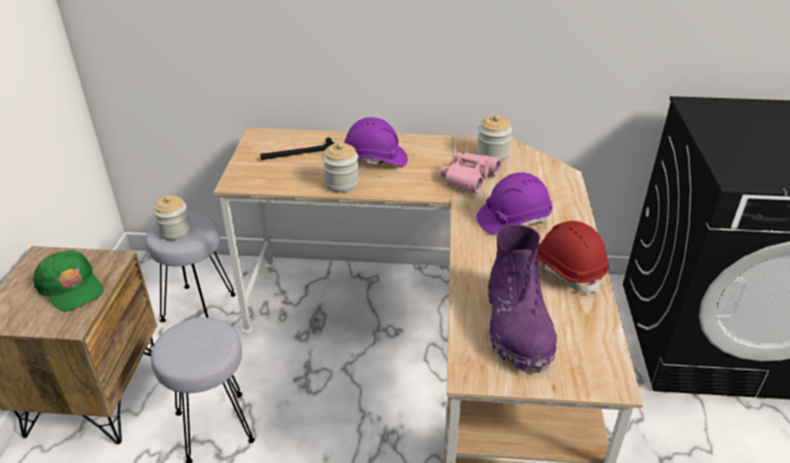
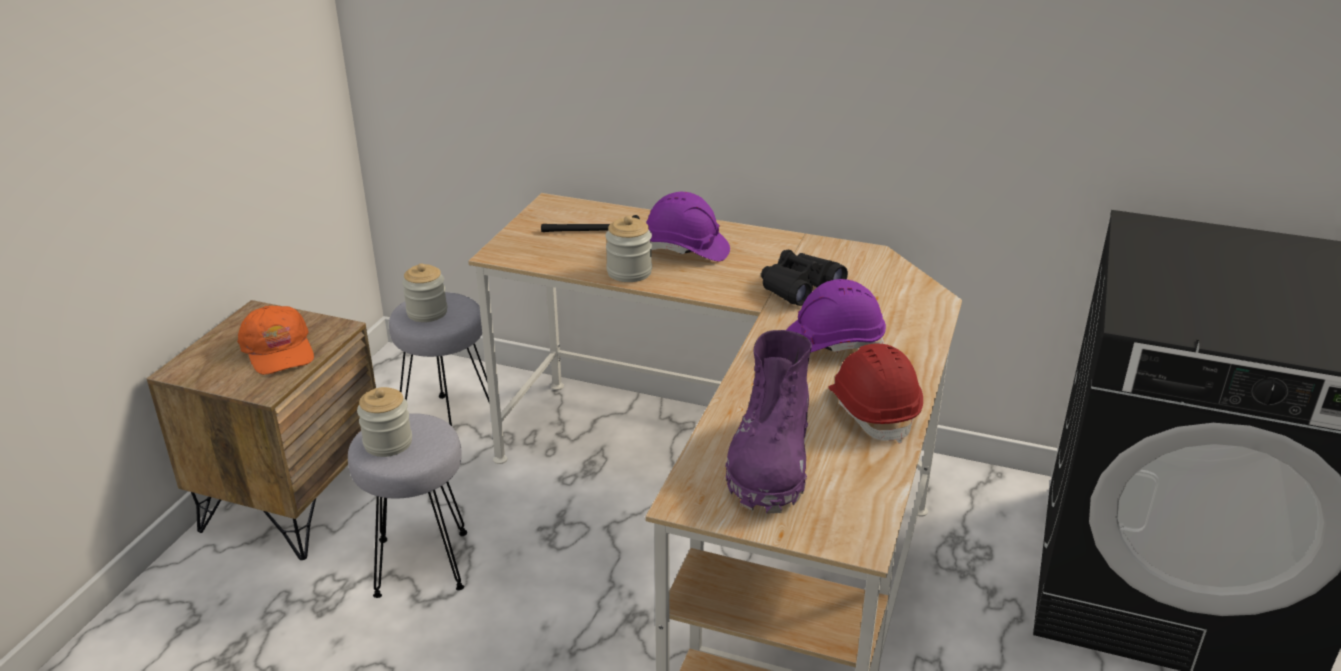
camera: 15 degrees right, 5 degrees down
(71, 287) = (279, 350): green cap -> orange cap
(469, 178) = (799, 287): pink binoculars -> black binoculars
(492, 154) = (847, 263): jar -> jar (388, 443)

